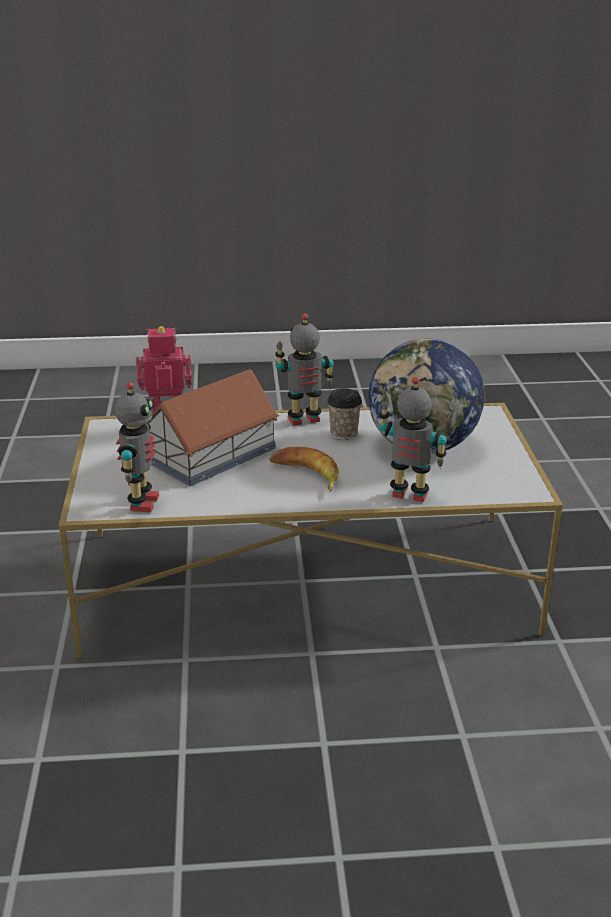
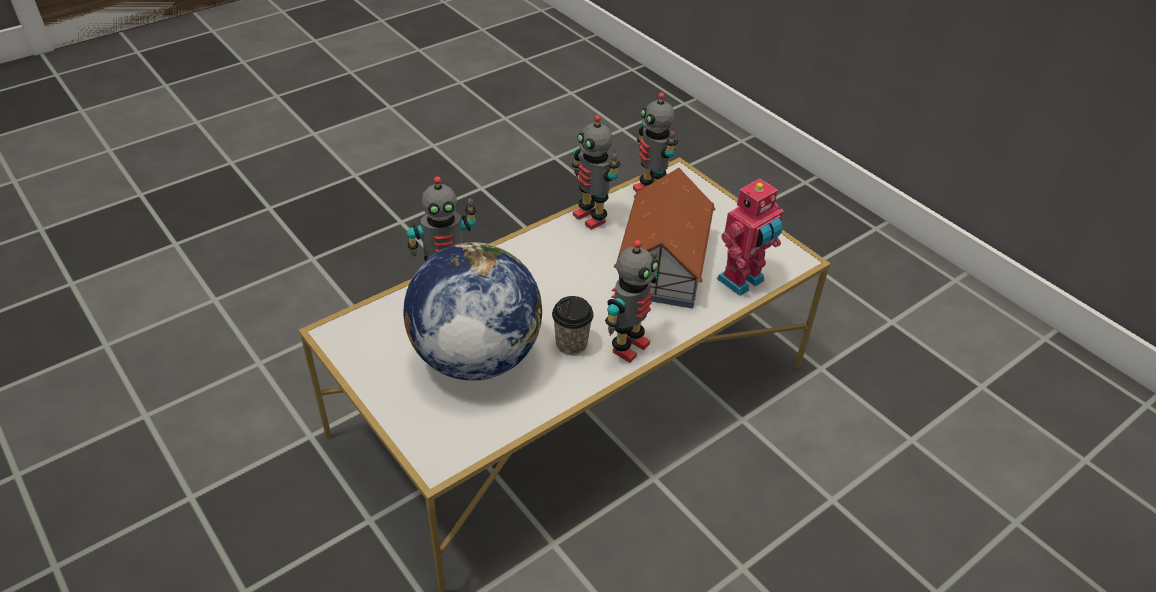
camera: 145 degrees right, 15 degrees up
(224, 502) = (591, 217): none -> toy robot
(306, 475) = (556, 272): banana -> none

